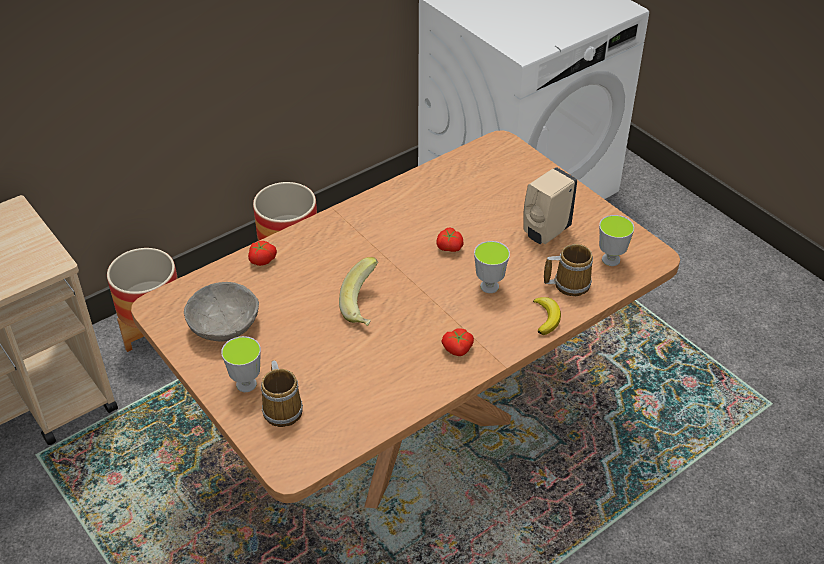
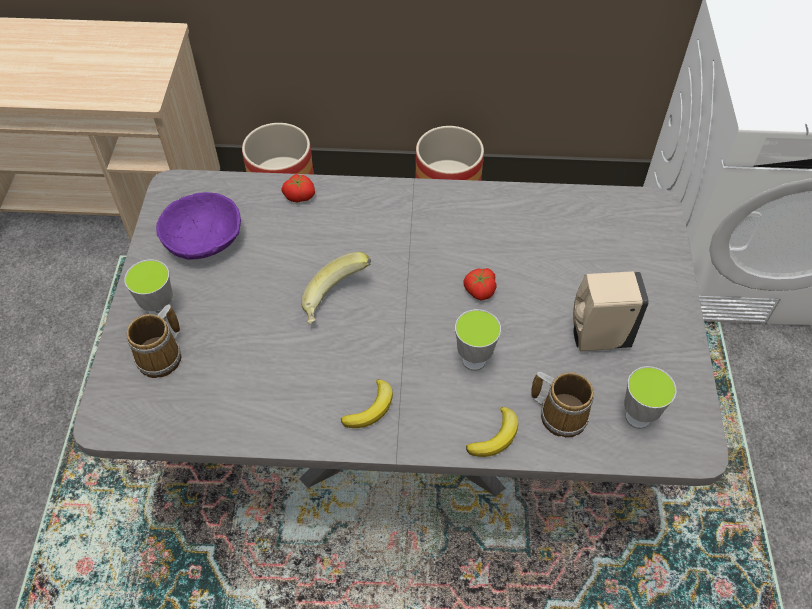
camera: 40 degrees right, 10 degrees up
(224, 325) = (203, 240): grey bowl -> purple bowl
(411, 428) = (406, 434): brown dining table -> grey dining table
(458, 349) = (371, 408): tomato -> banana

